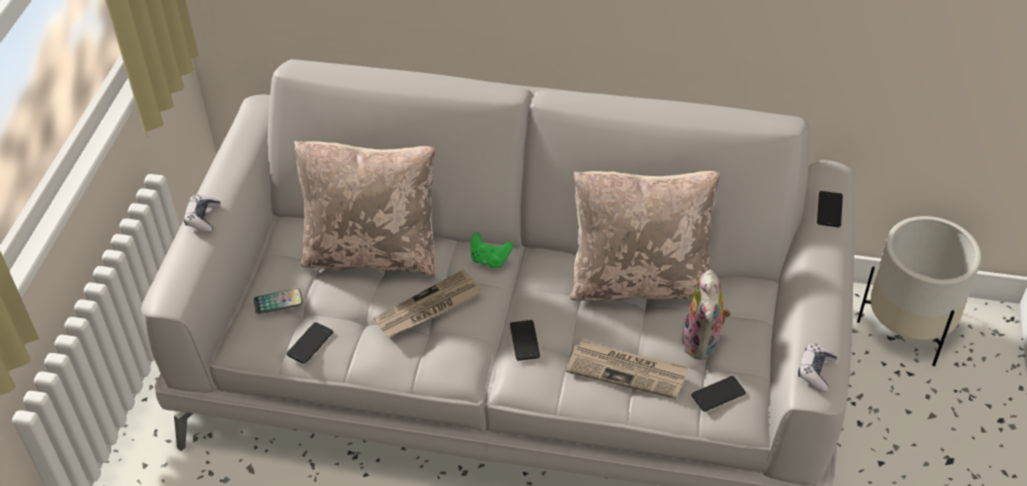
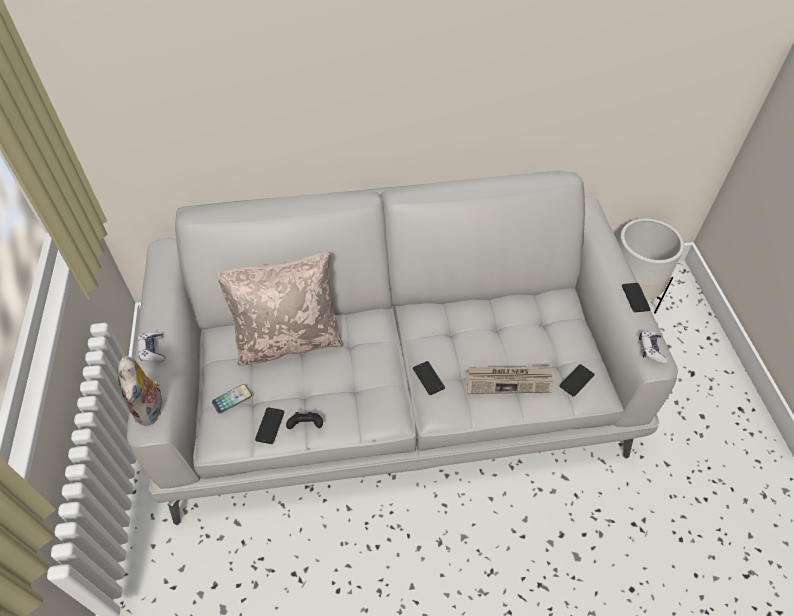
camera: 20 degrees left, 5 degrees up
(352, 355) = (306, 426): none -> black game controller
(428, 308) = (348, 373): newspaper -> none
(489, 260) = (377, 323): green game controller -> none
(639, 281) = (486, 312): beige pillow -> none
(703, 343) = (549, 345): plush toy -> plush toy (151, 409)
(829, 209) = (600, 230): phone -> phone (635, 297)

